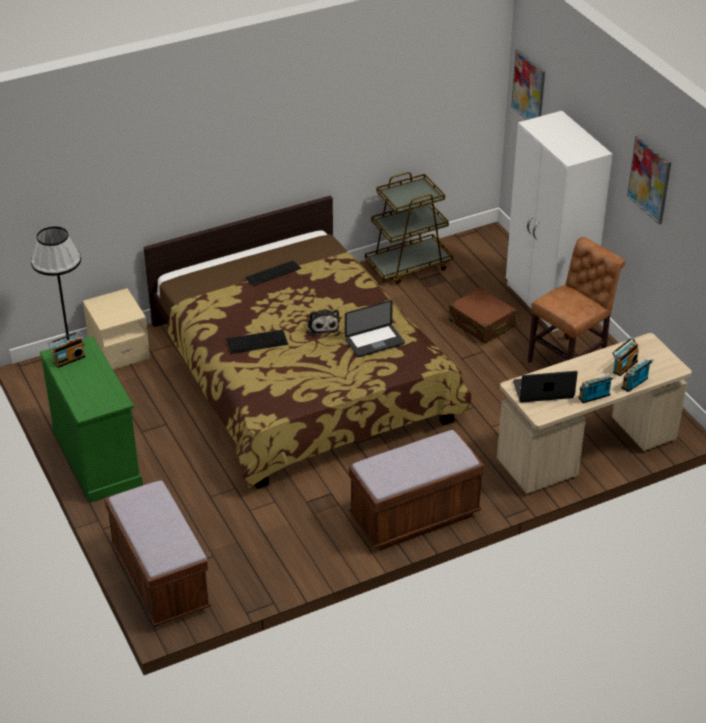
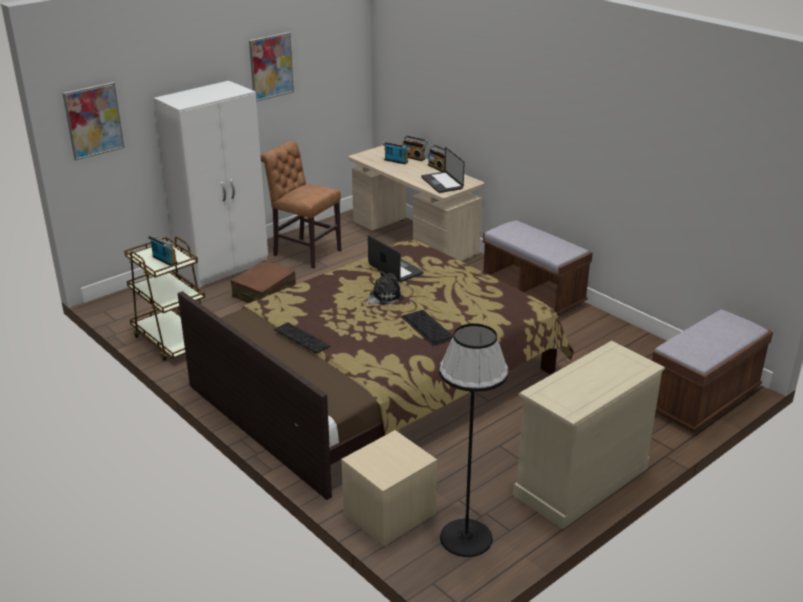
camera: 105 degrees left, 10 degrees down
(69, 359) = (572, 398): radio -> radio (163, 260)
(97, 458) = (580, 481): green dresser -> beige dresser

